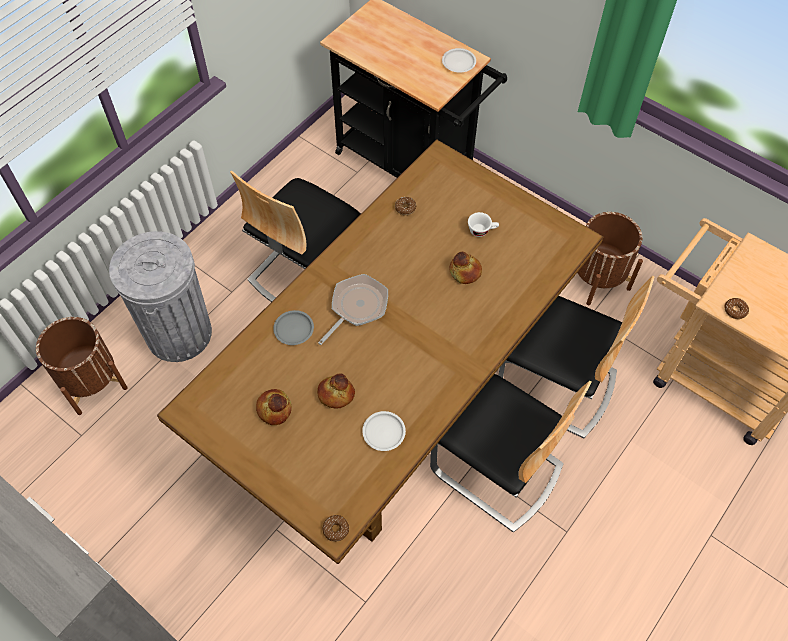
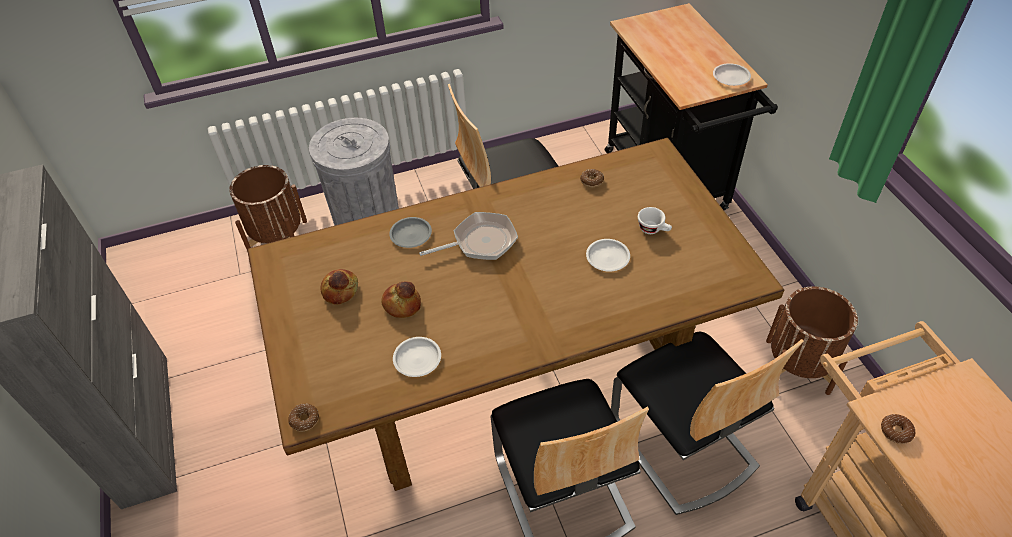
camera: 35 degrees right, 10 degrees down
(464, 272) = (607, 257): bread -> white plate

